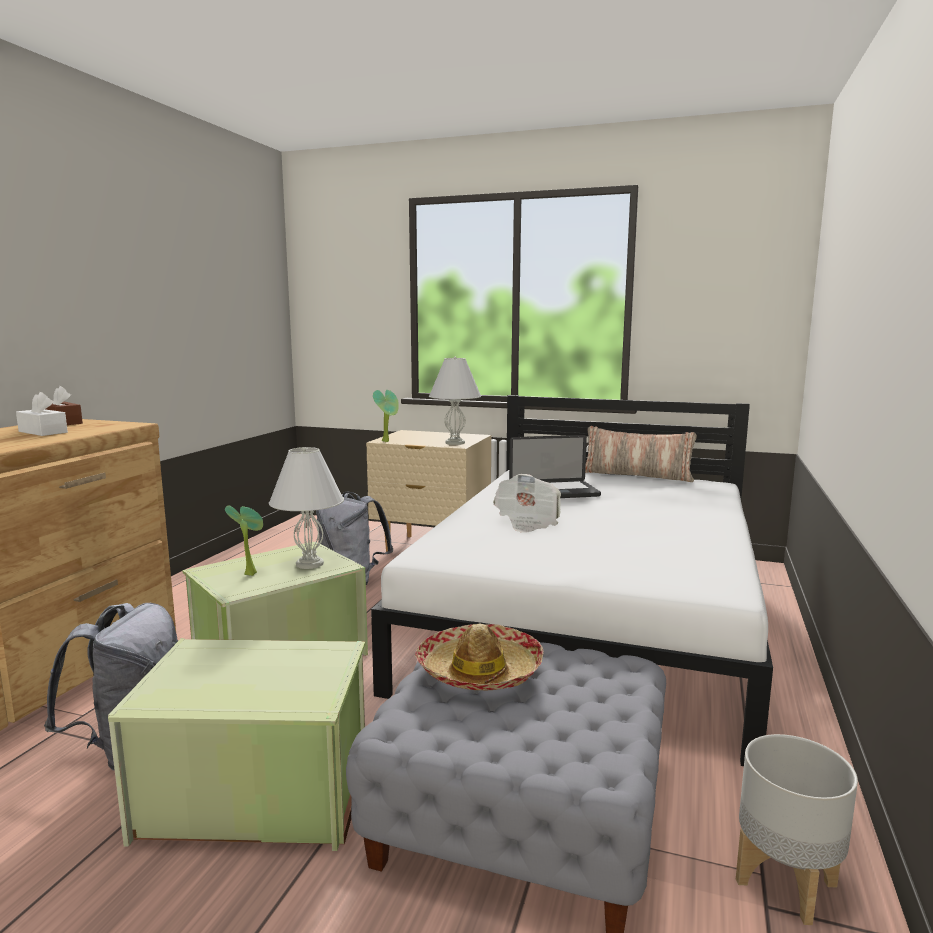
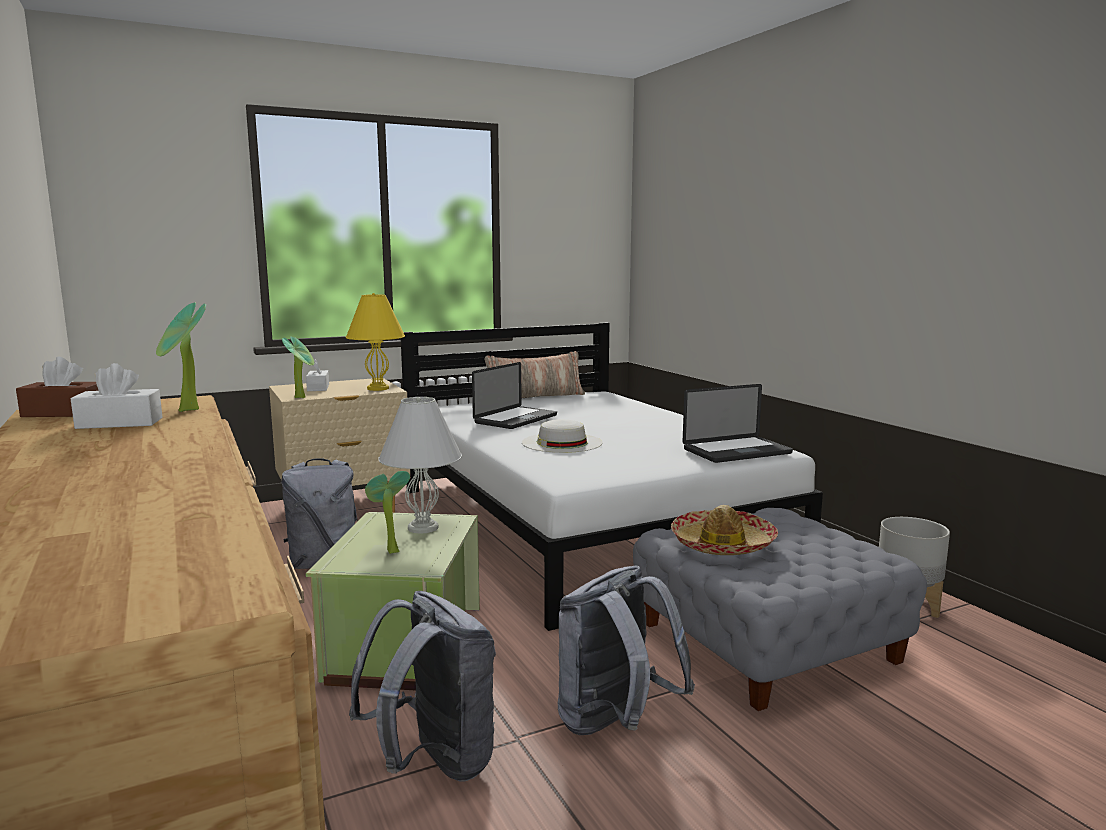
camera: 45 degrees left, 0 degrees up
(95, 430) = (187, 411): none -> potted plant
(257, 797) = (614, 725): green storage box -> grey backpack
(421, 436) = (318, 388): none -> white tissue box
(455, 443) = (378, 388): white table lamp -> yellow table lamp
(527, 522) = (562, 442): newspaper -> white hat
(668, 577) = (737, 451): none -> laptop

